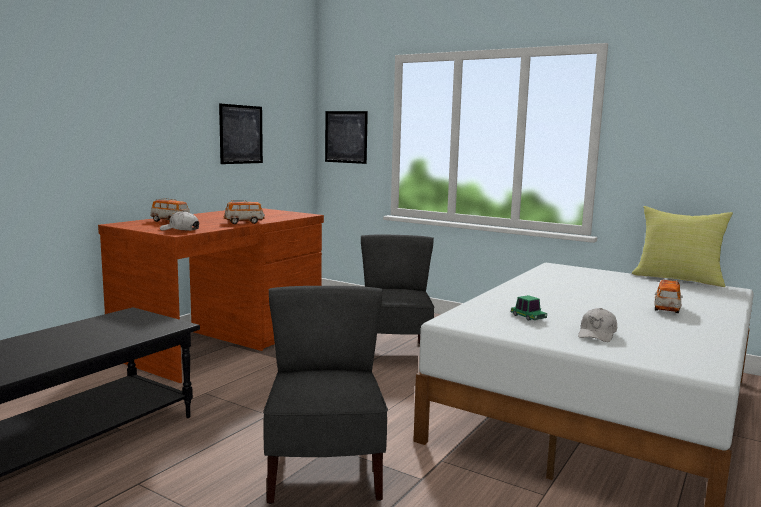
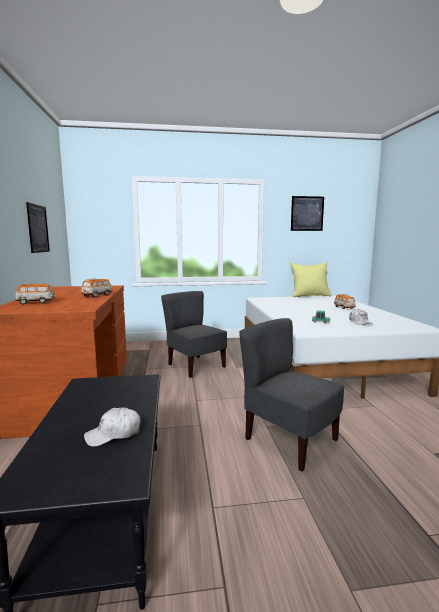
camera: 40 degrees left, 0 degrees up
(180, 230) = (75, 306): white cap -> white cap (114, 434)
(346, 137) = (94, 231): picture -> picture (307, 213)

